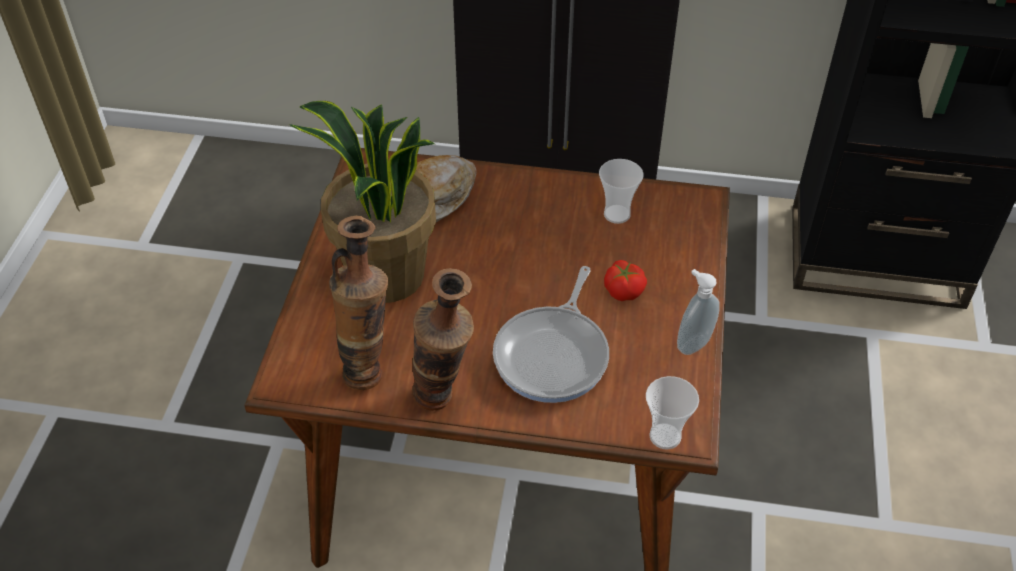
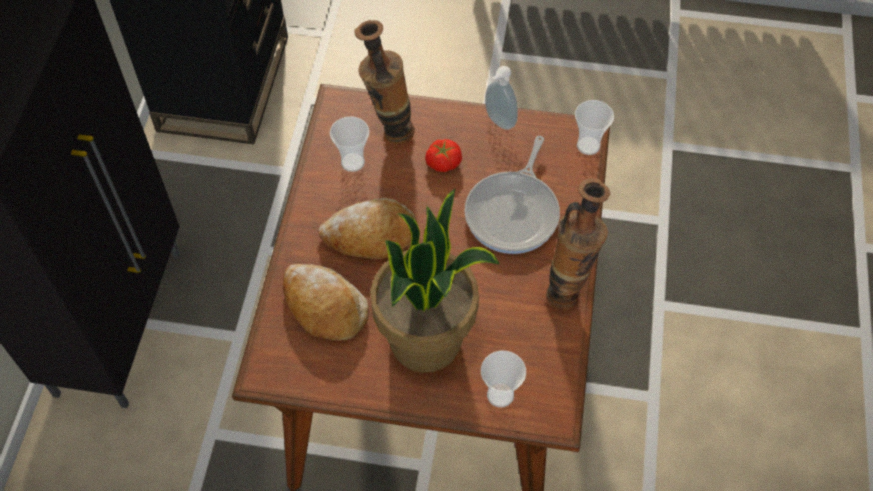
camera: 90 degrees left, 10 degrees up
(315, 335) = (500, 395): none -> cup
(368, 367) = (535, 348): vase -> vase (389, 131)
(518, 231) = (371, 236): none -> bread
(554, 354) = (514, 212): frying pan -> frying pan turned 90 degrees clockwise

